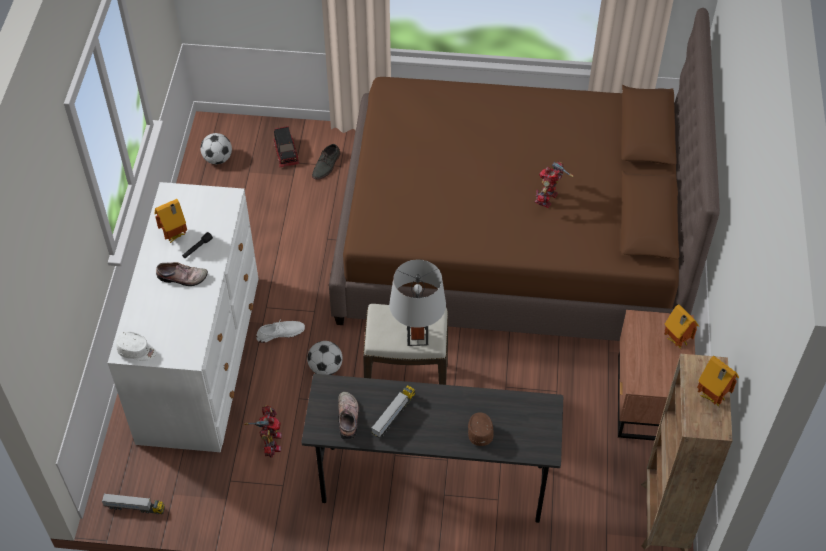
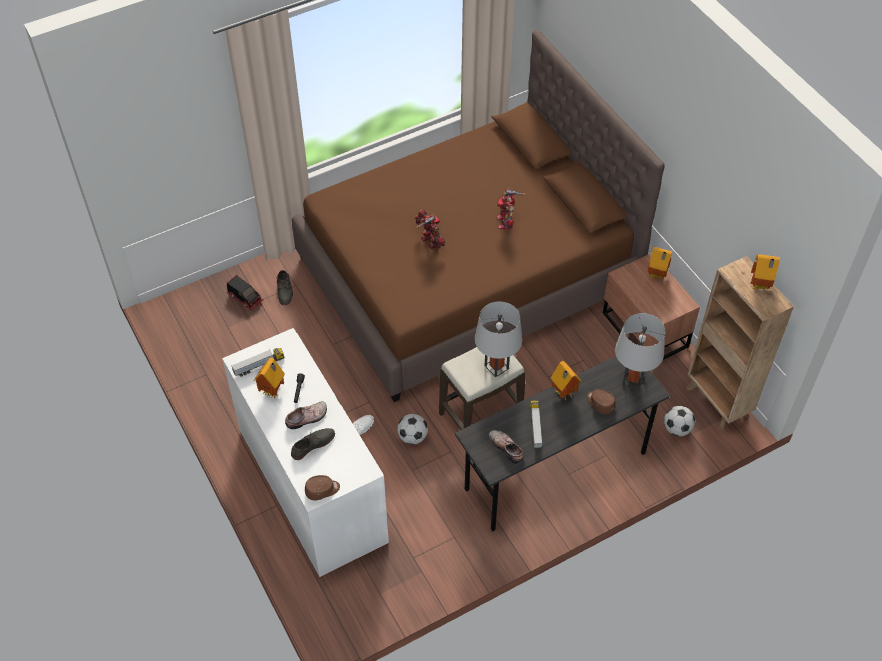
camera: 35 degrees left, 0 degrees up
(134, 507) = (360, 621): toy truck -> toy truck (259, 365)
(137, 351) = (322, 490): white cap -> brown cap
(165, 304) = (312, 444): none -> grey shoe
(218, 159) = (194, 330): football -> football (677, 429)
(270, 442) = (419, 513): toy robot -> toy robot (430, 242)
(450, 399) = (563, 394): none -> toy house
(535, 427) = (633, 379): none -> grey table lamp

